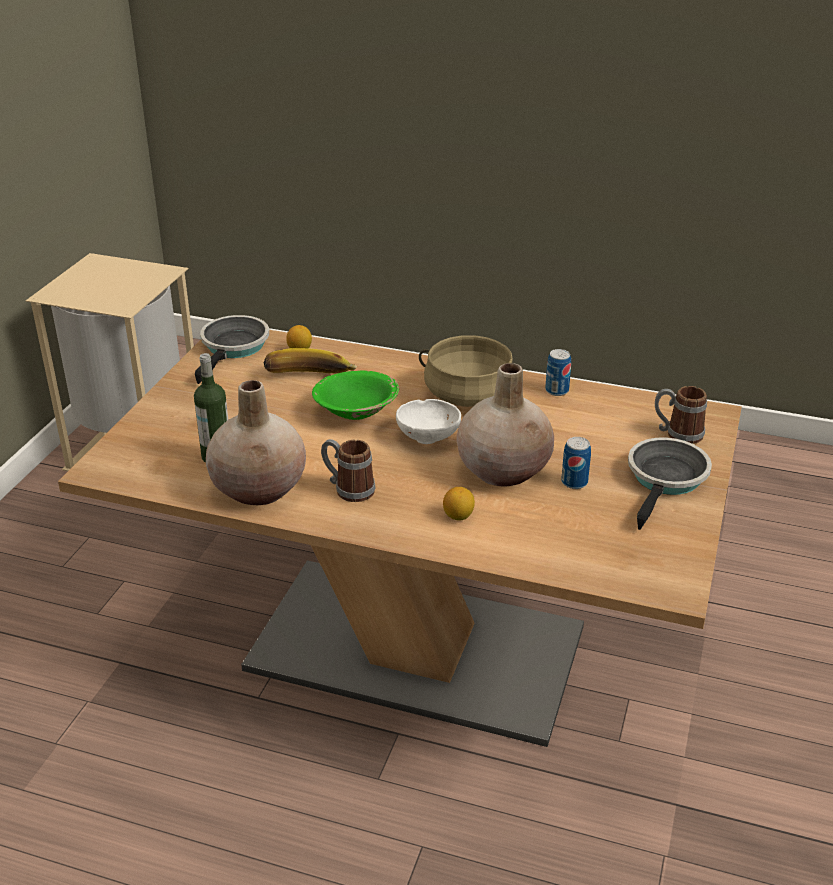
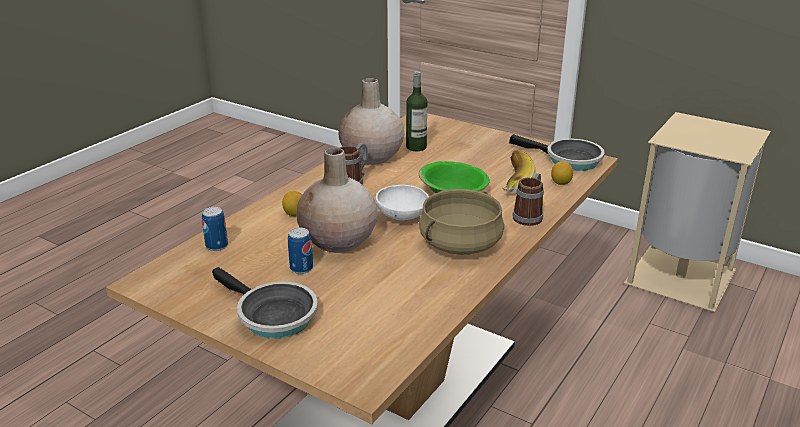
camera: 105 degrees right, 5 degrees down
(557, 390) = (452, 291): can -> can (217, 246)
(677, 434) = (340, 345): mug -> mug (529, 216)

